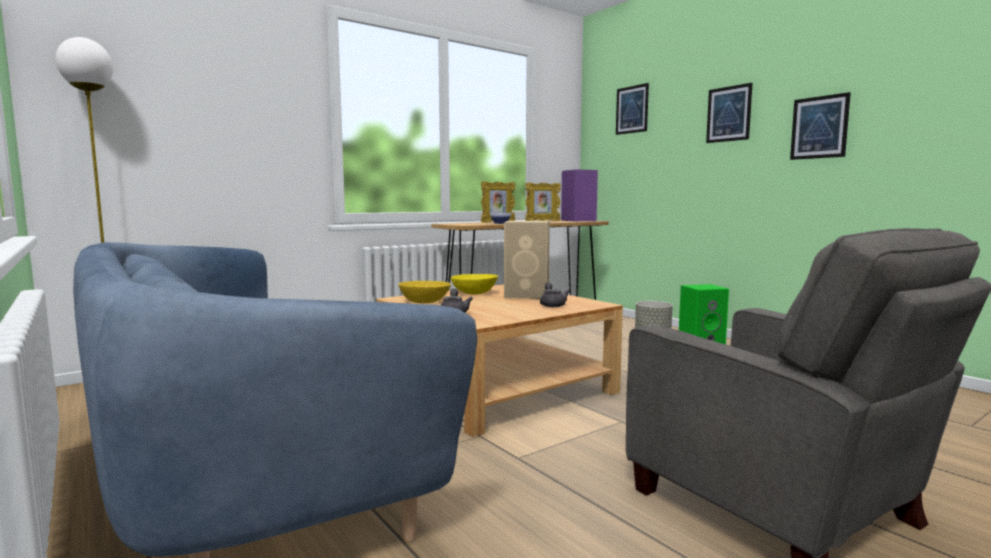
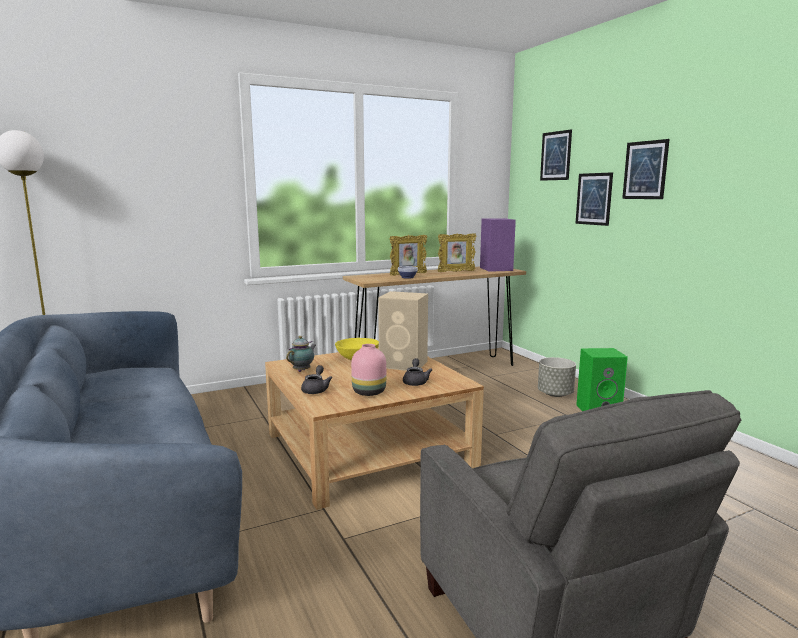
camera: 10 degrees right, 5 degrees up
(425, 302) = (303, 370): yellow bowl -> teapot
(513, 312) = (370, 392): none -> pink vase
(819, 127) = (732, 194): picture -> picture (594, 199)

